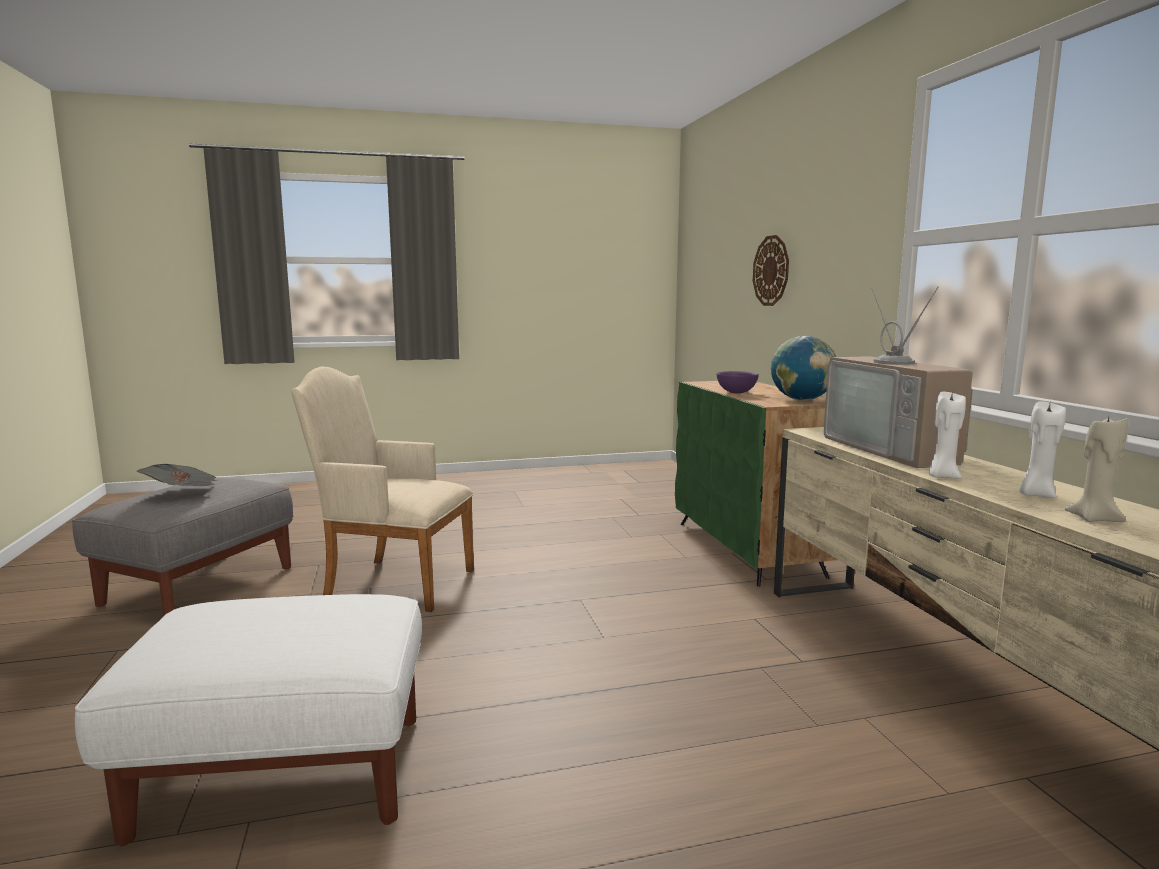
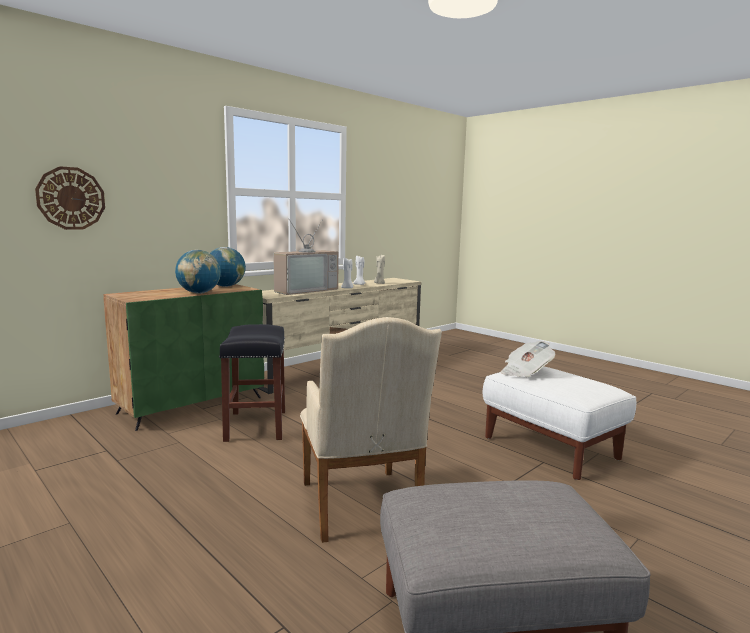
camera: 120 degrees left, 0 degrees up
(183, 495) = (513, 506): newspaper -> newspaper (525, 372)
(647, 570) = (255, 425): none -> black stool
(735, 393) = (199, 293): purple bowl -> globe

